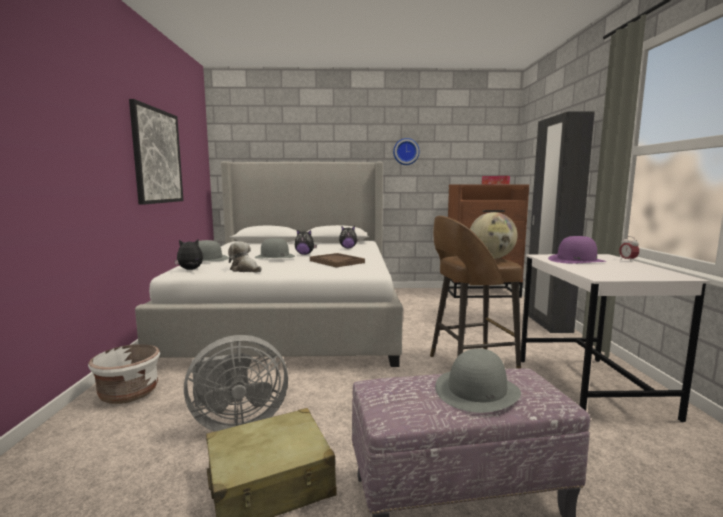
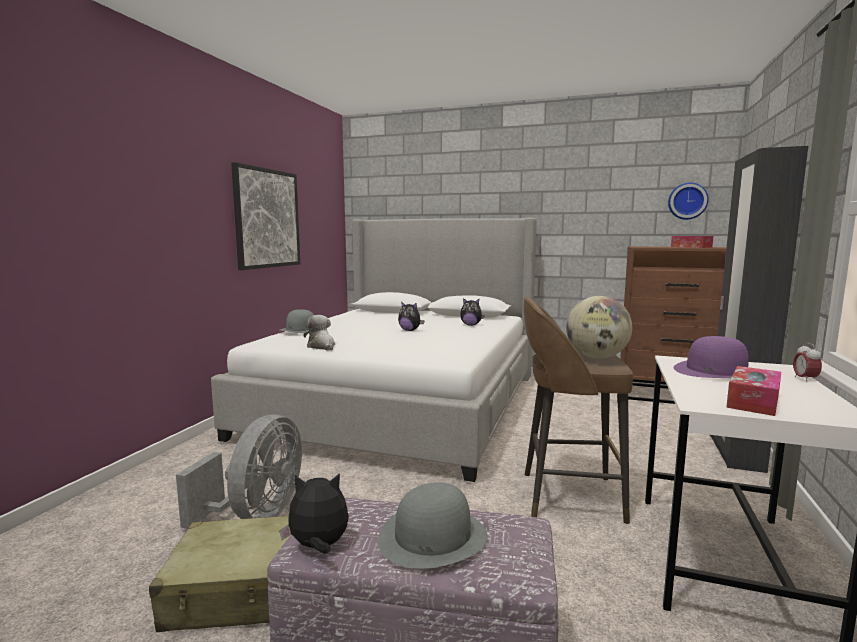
camera: 20 degrees right, 0 degrees up
(129, 394) = (189, 465): white planter -> none
(190, 270) = (271, 342): plush toy -> plush toy (318, 547)
(235, 423) = (256, 515): grey fan -> grey fan turned 75 degrees counterclockwise
(274, 256) = (371, 331): grey hat -> none
(336, 262) = (431, 343): brown tray -> none
(406, 151) = (570, 204): wall clock -> wall clock (687, 201)
(622, 273) = (753, 401): none -> tissue box

